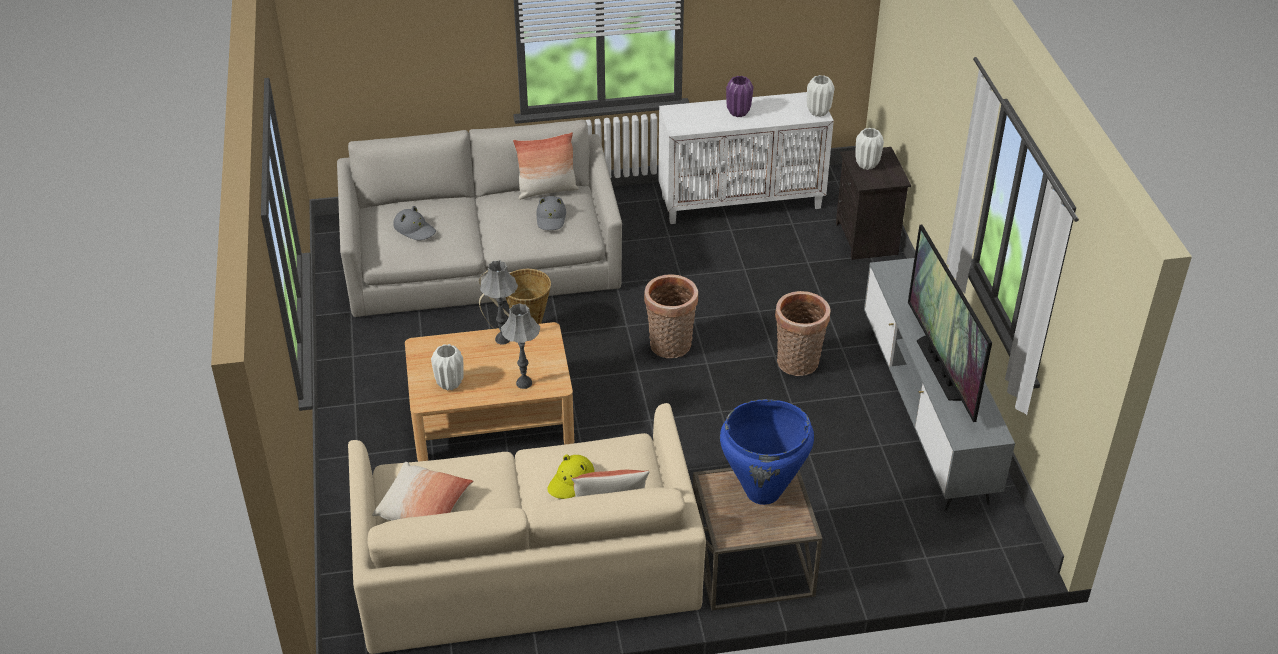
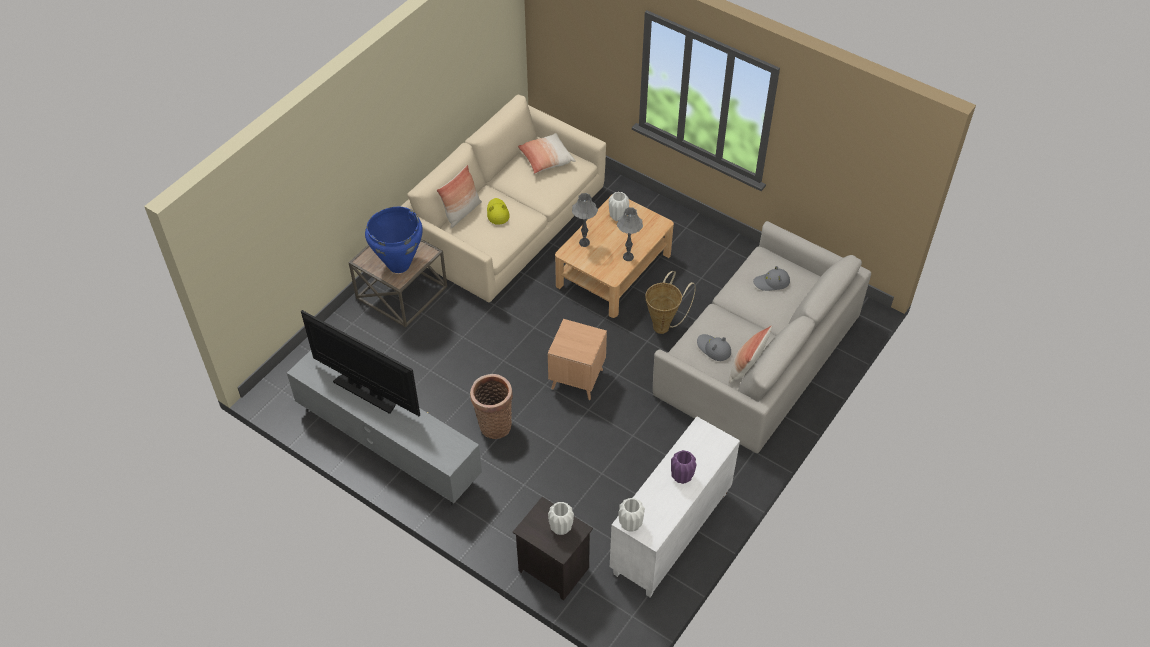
camera: 135 degrees right, 10 degrees up
(670, 347) = (577, 379): basket -> brown side table

